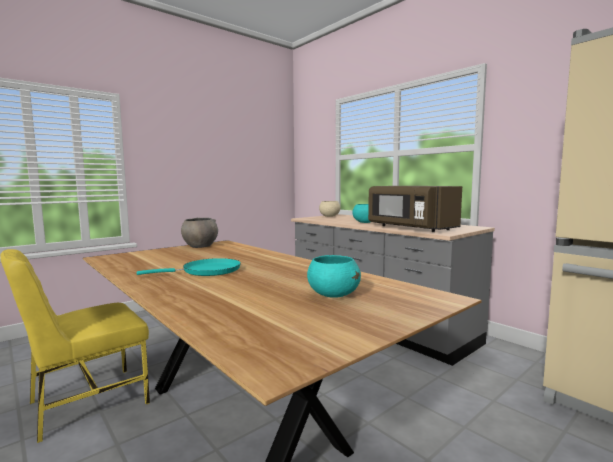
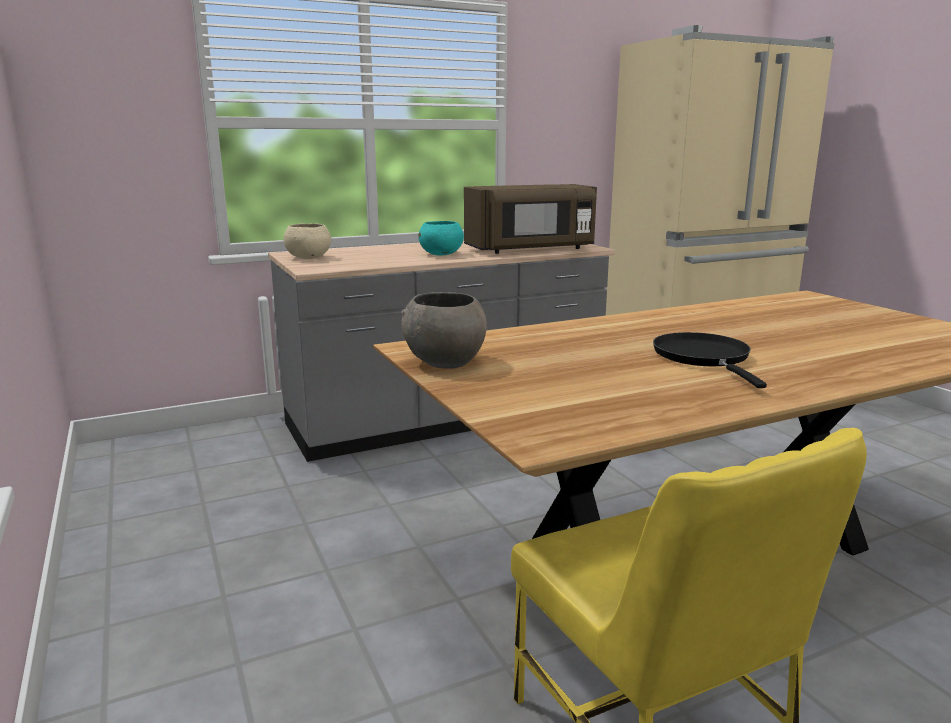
camera: 75 degrees left, 10 degrees up
(207, 271) = (704, 358): turquoise frying pan -> black frying pan
(333, 295) = (814, 319): turquoise bowl -> none

